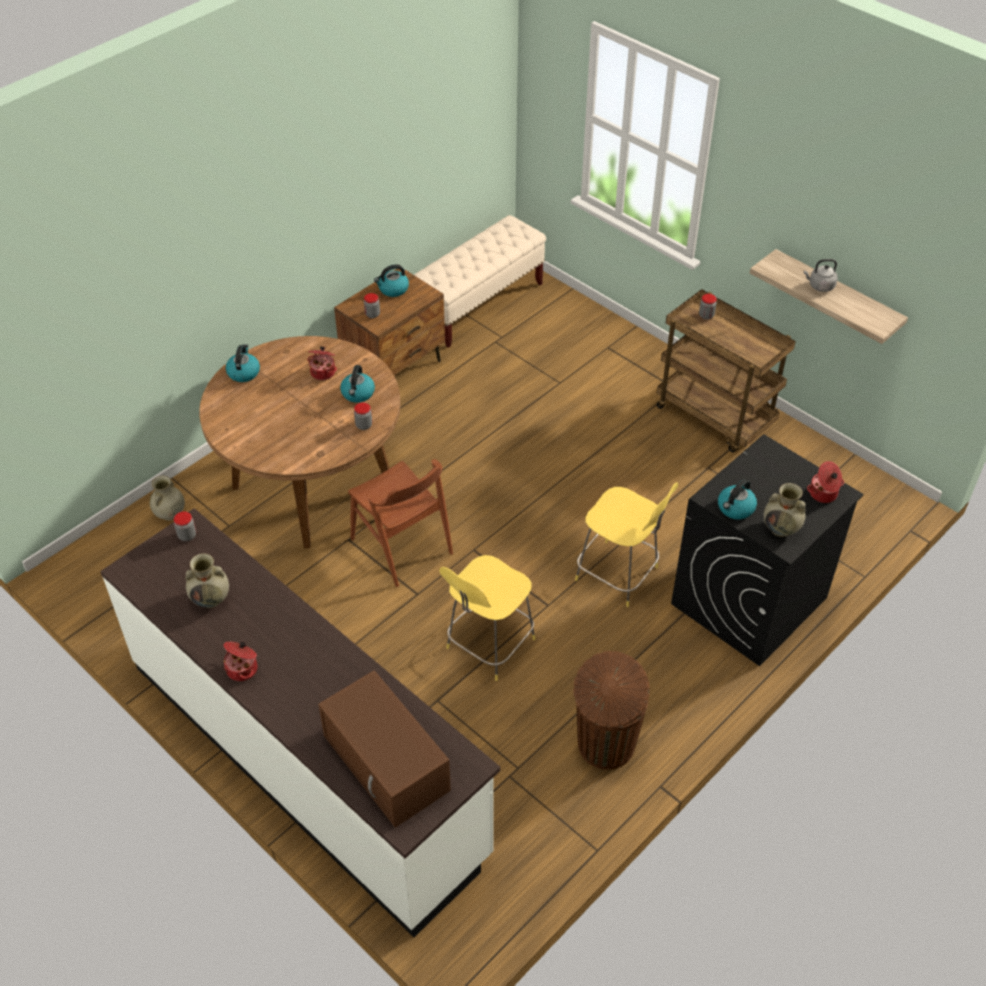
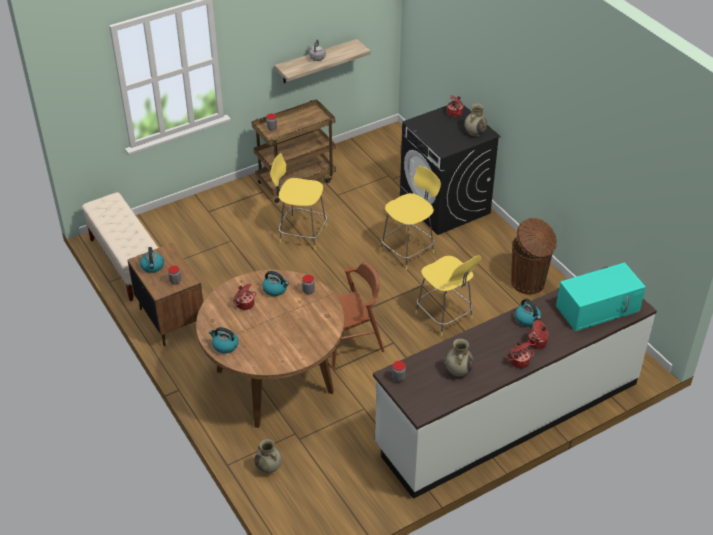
camera: 75 degrees left, 5 degrees down
(286, 687) = (537, 343): none -> cooking pot
(388, 763) = (598, 308): brown microwave -> turquoise microwave
(604, 448) = (301, 233): none -> yellow stool
(735, 508) = (456, 144): kettle -> kettle (528, 319)

